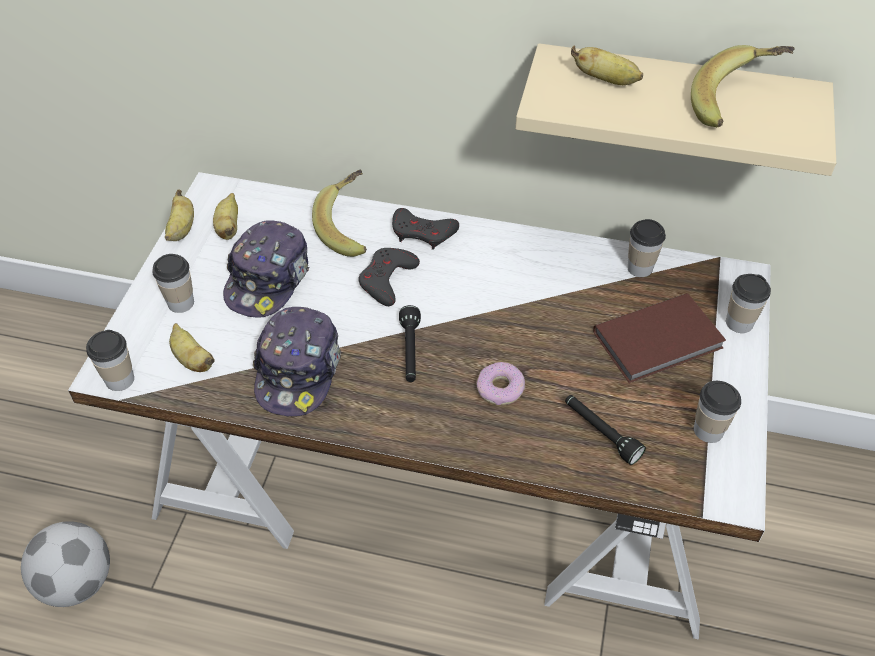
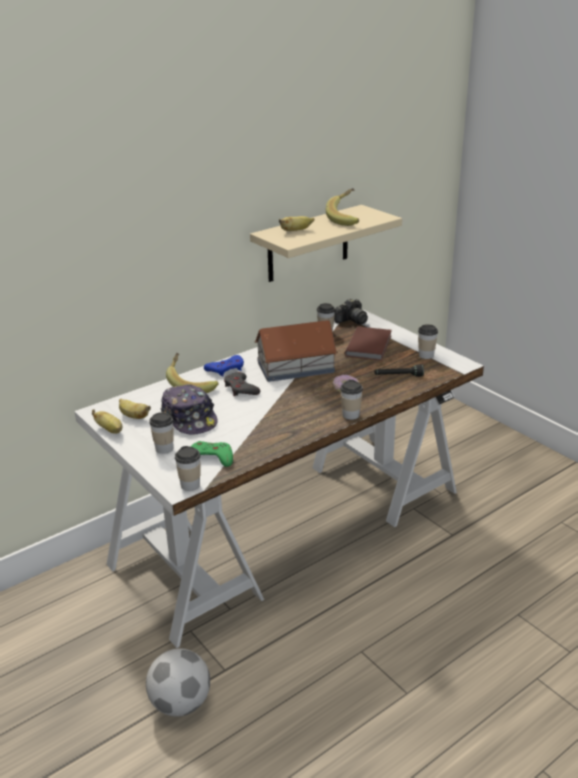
camera: 50 degrees left, 20 degrees down
(192, 359) = (210, 458): banana -> green game controller
(298, 371) = (262, 431): cap -> none
(410, 351) = (293, 400): black flashlight -> none
(423, 233) = (226, 369): grey game controller -> blue game controller
(503, 296) = (294, 366): none -> toy house
(713, 273) = (351, 321): none -> camera
(739, 322) = (383, 327): cup -> cup (350, 415)

